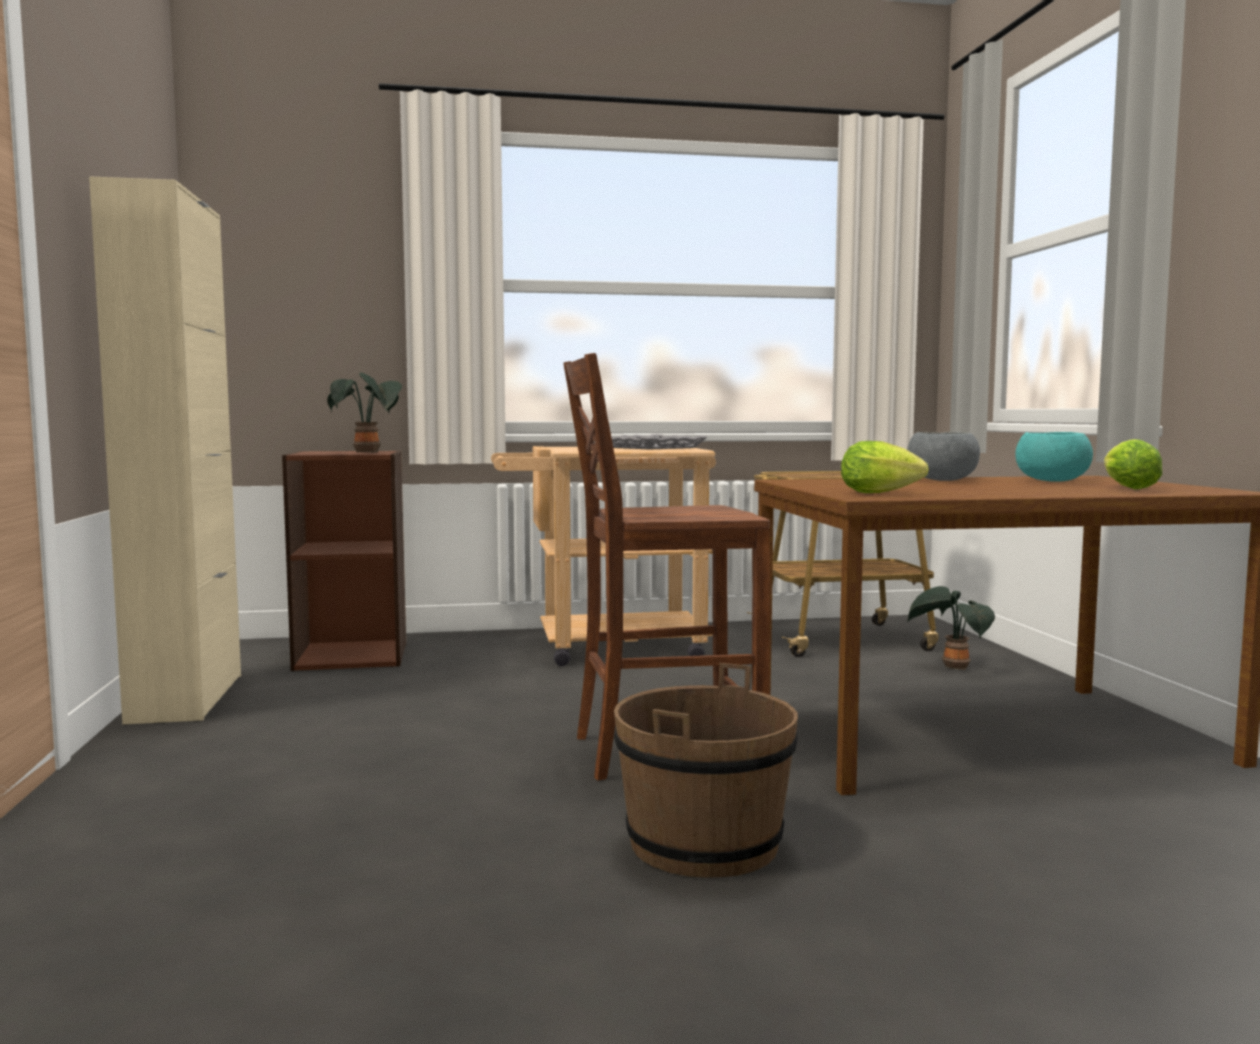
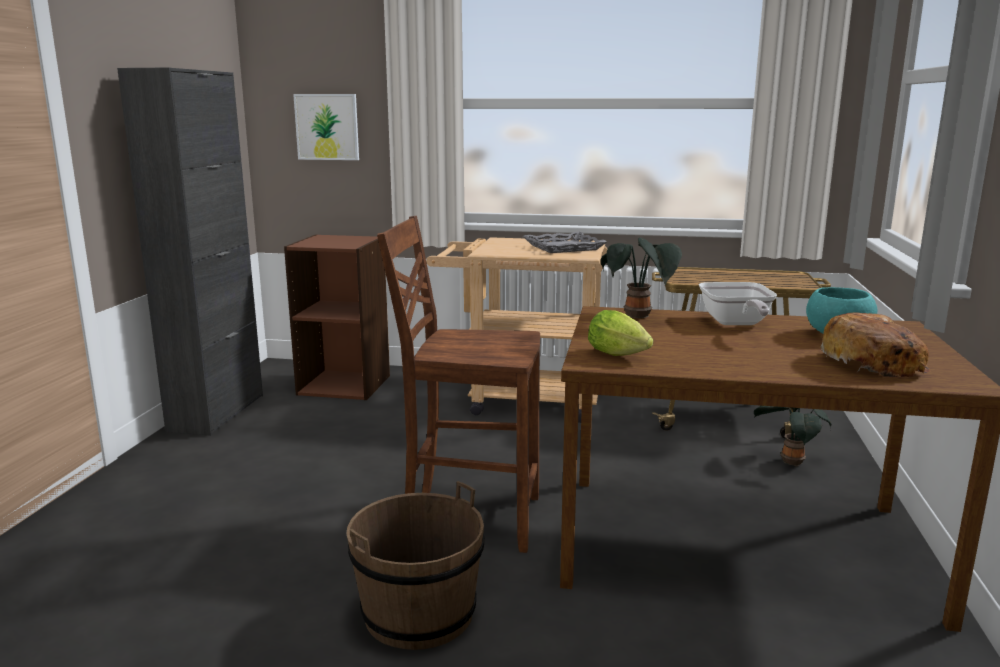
camera: 20 degrees right, 10 degrees up
(186, 698) = (217, 413): beige cabinet -> black cabinet
(310, 312) = (327, 127): none -> picture
(368, 453) = (347, 244): potted plant -> potted plant (639, 317)
(941, 480) = (736, 324): grey bowl -> frying pan
(1126, 488) = (874, 363): lettuce -> bread

